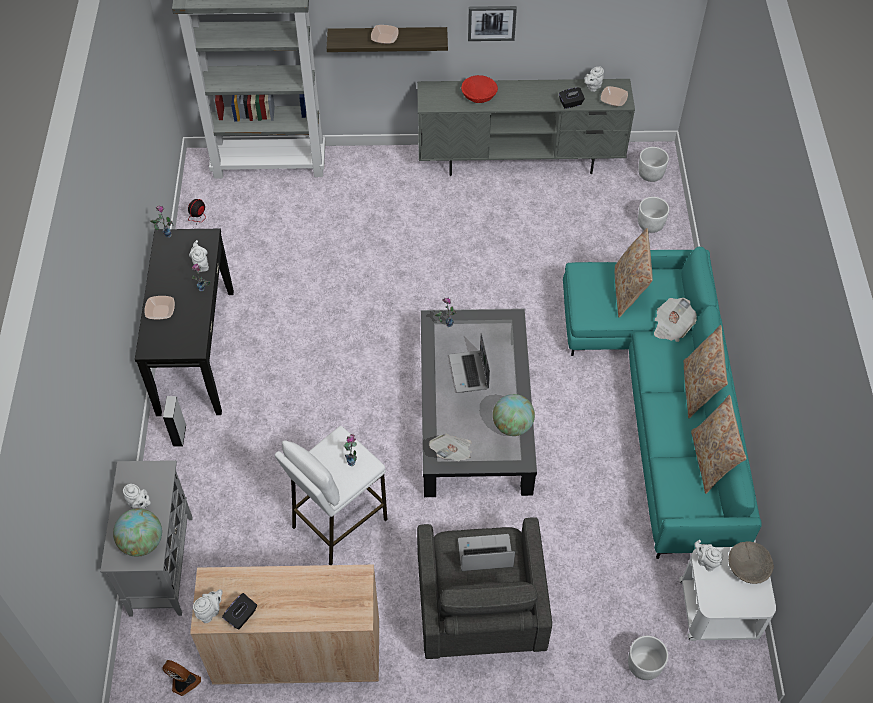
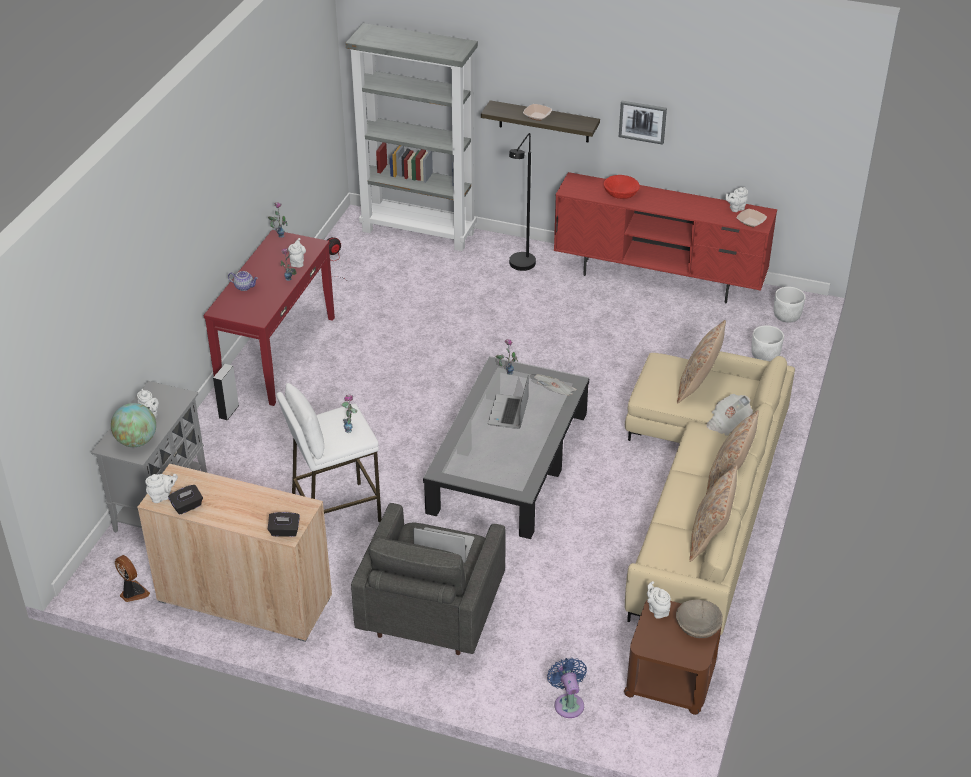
camera: 20 degrees right, 15 degrees down
(160, 311) = (244, 287): bowl -> teapot
(195, 351) = (276, 354): black console table -> red console table
(387, 182) = (520, 267): none -> black floor lamp
(452, 453) = (459, 469): newspaper -> newspaper (555, 393)
(512, 426) = (527, 462): globe -> none
(521, 161) = (659, 278): grey tv stand -> red tv stand
(571, 103) = (707, 216): black tissue box -> black tissue box (284, 531)
(644, 666) = (568, 703): white planter -> blue fan
(661, 399) = (701, 496): turquoise sofa -> beige sofa
(720, 609) = (671, 679): white side table -> brown side table

